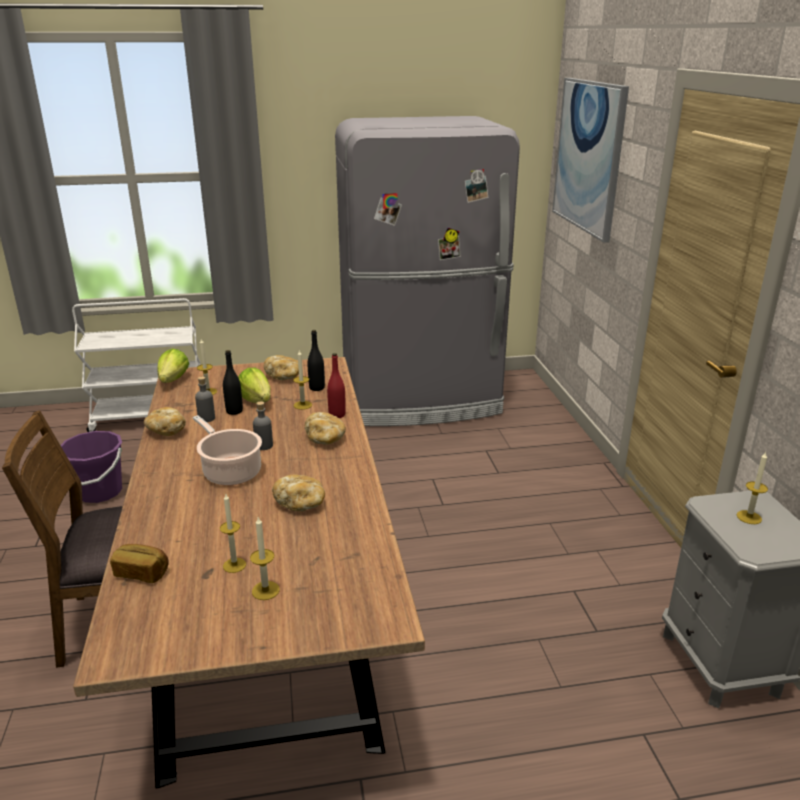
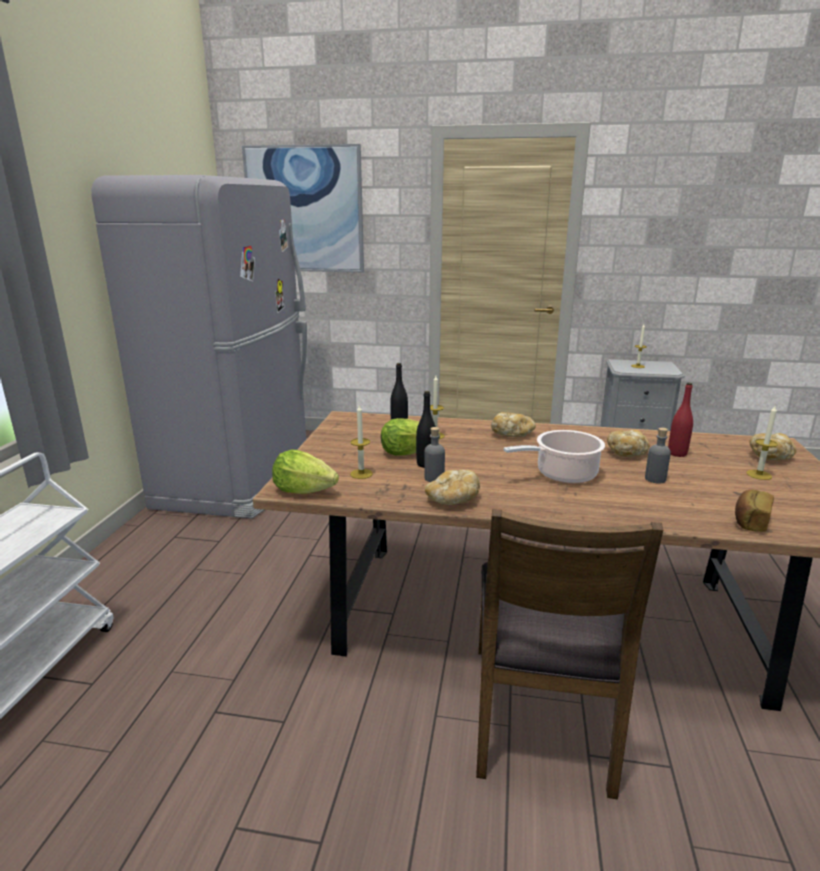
camera: 70 degrees left, 5 degrees down
(99, 492) = (212, 752): purple bucket -> none
(234, 565) = (727, 483): candle -> none
(264, 446) = (514, 457): grey bottle -> grey bottle (655, 479)
(283, 376) = (355, 437): bread -> bread (770, 456)
(337, 415) = (466, 426): red bottle -> red bottle (677, 453)

